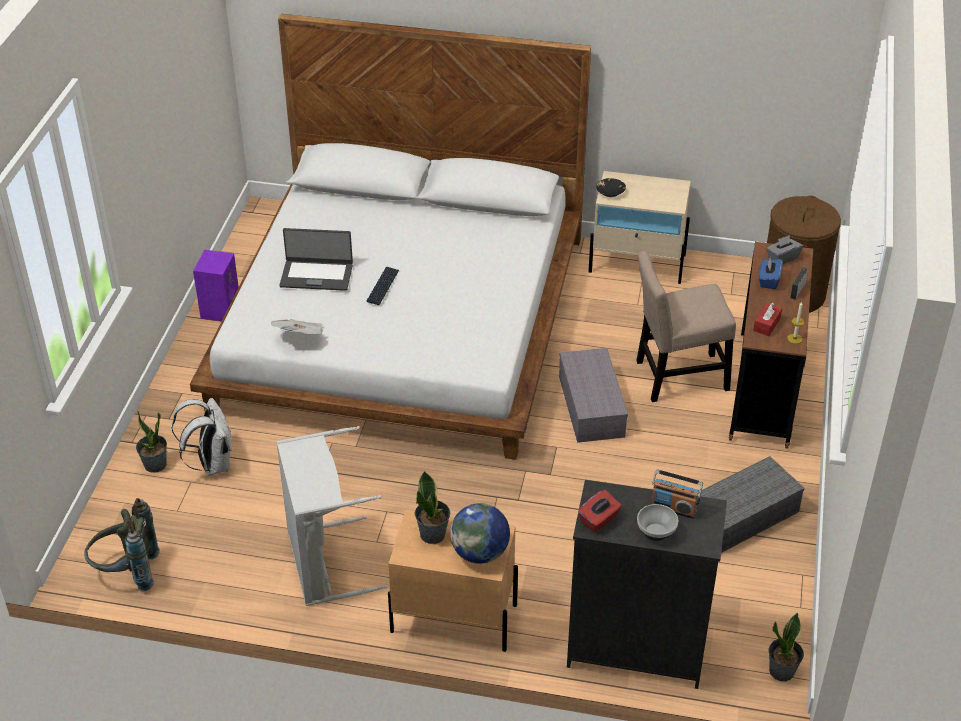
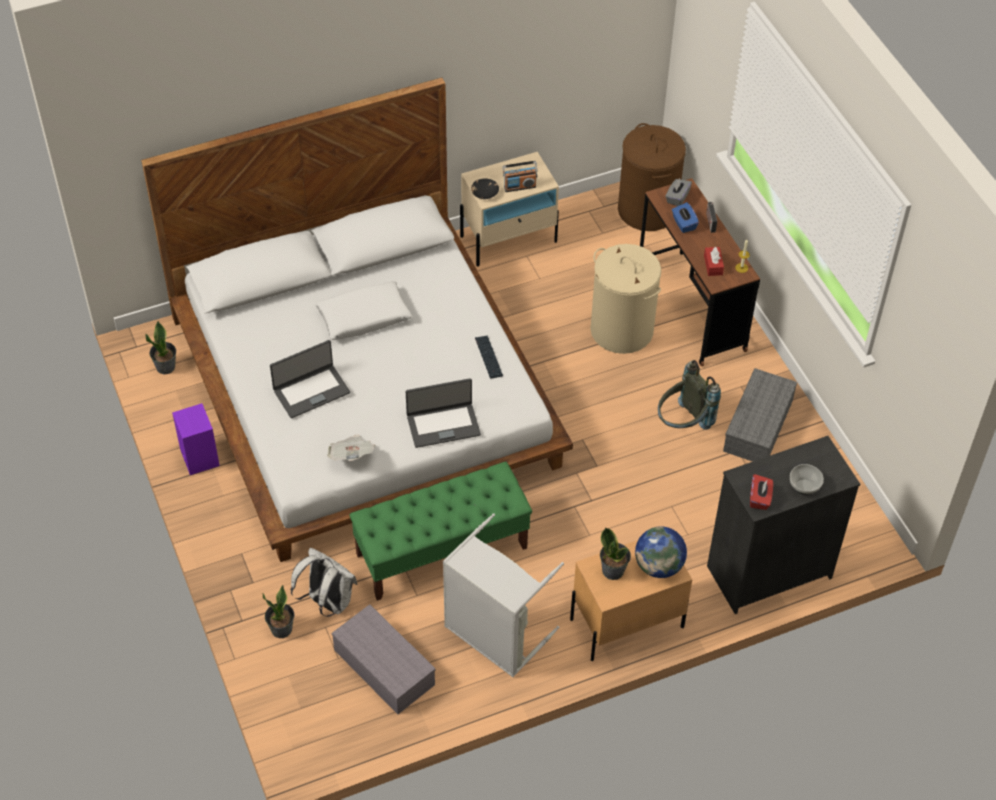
camera: 35 degrees left, 10 degrees up
(127, 572) = (348, 732): grey backpack -> grey backpack (683, 424)
(345, 473) = (442, 550): none -> green bench
(383, 286) = (375, 374): keyboard -> keyboard (488, 357)
(402, 350) = (443, 425): none -> laptop
(417, 243) = (364, 317): none -> white pillow
(590, 405) = (577, 389): grey storage box -> grey storage box (382, 667)
(674, 508) = (800, 461): radio -> radio (519, 186)
(677, 377) = (621, 330): beige chair -> beige laundry basket
(782, 671) = (874, 533): potted plant -> potted plant (166, 367)

